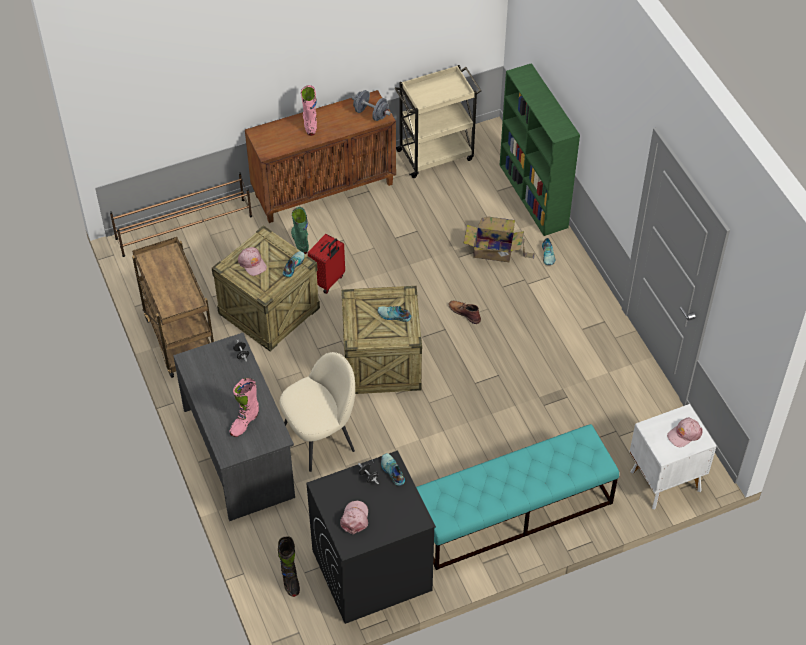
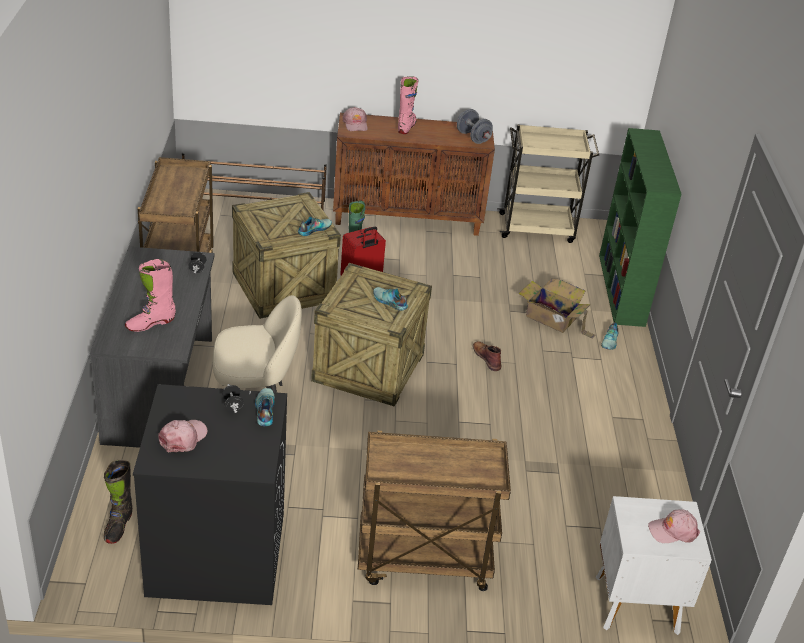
camera: 20 degrees right, 15 degrees down
(252, 263) = (275, 215): pink cap -> pink cap (355, 124)
(512, 512) = (422, 562): turquoise bench -> brown cart

